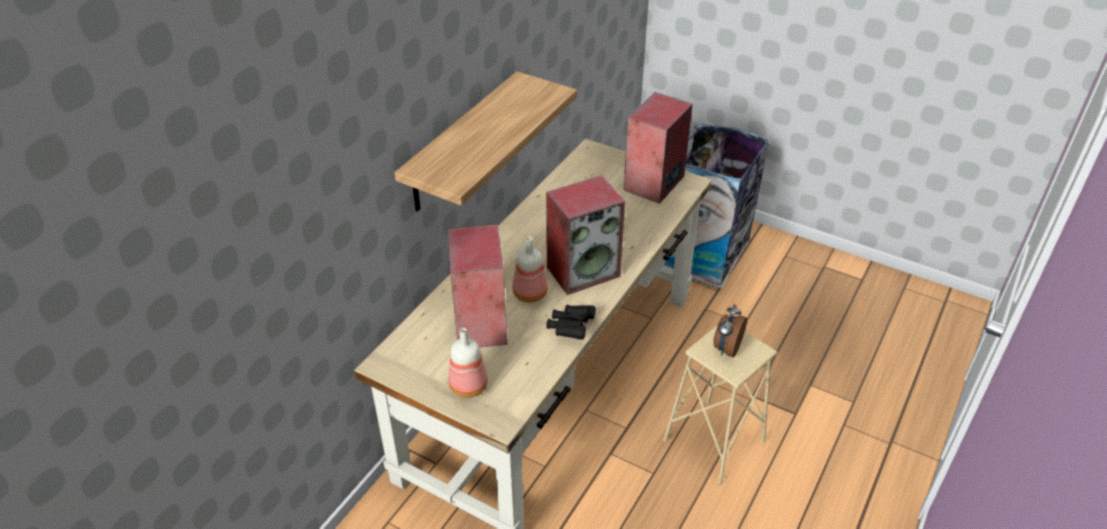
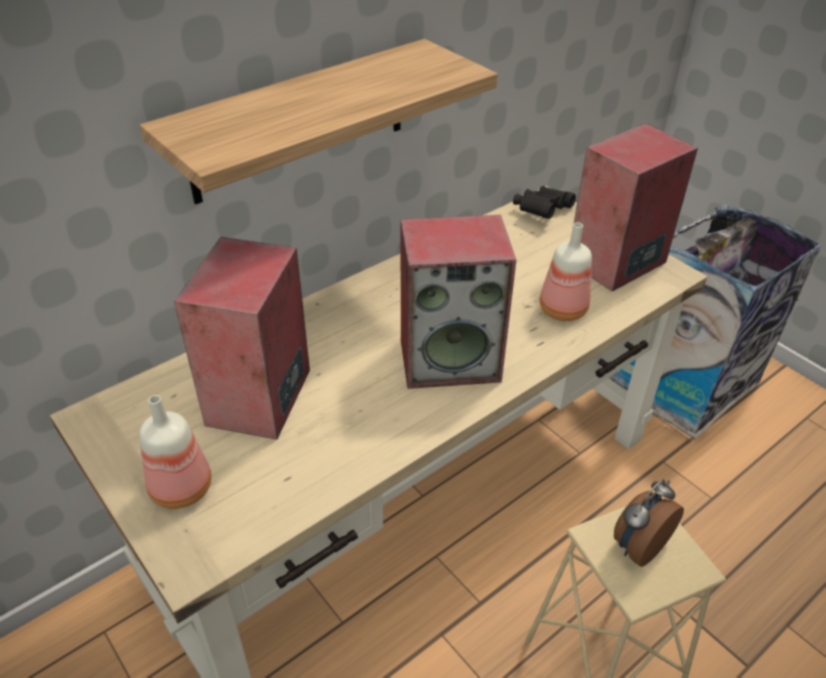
camera: 20 degrees right, 0 degrees up
(530, 294) = (355, 373): bottle -> bottle (563, 311)
(571, 328) = (384, 441): black binoculars -> black binoculars (541, 212)

